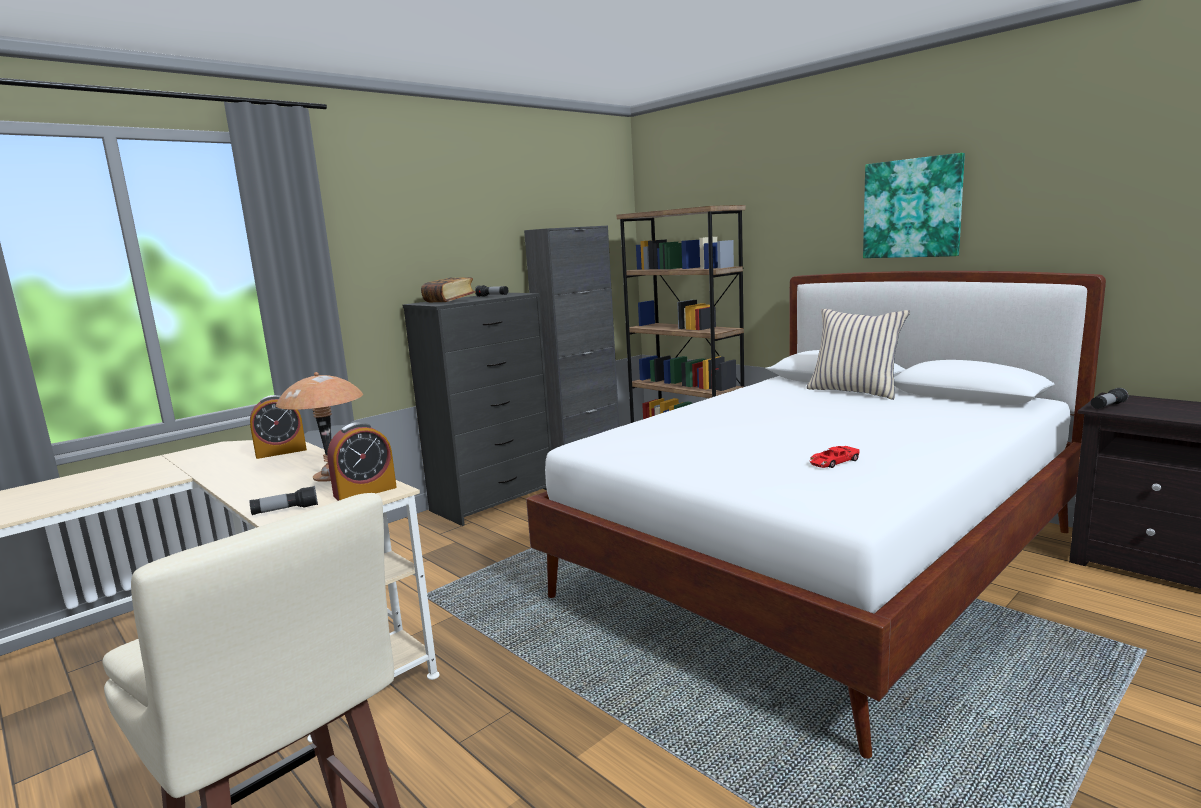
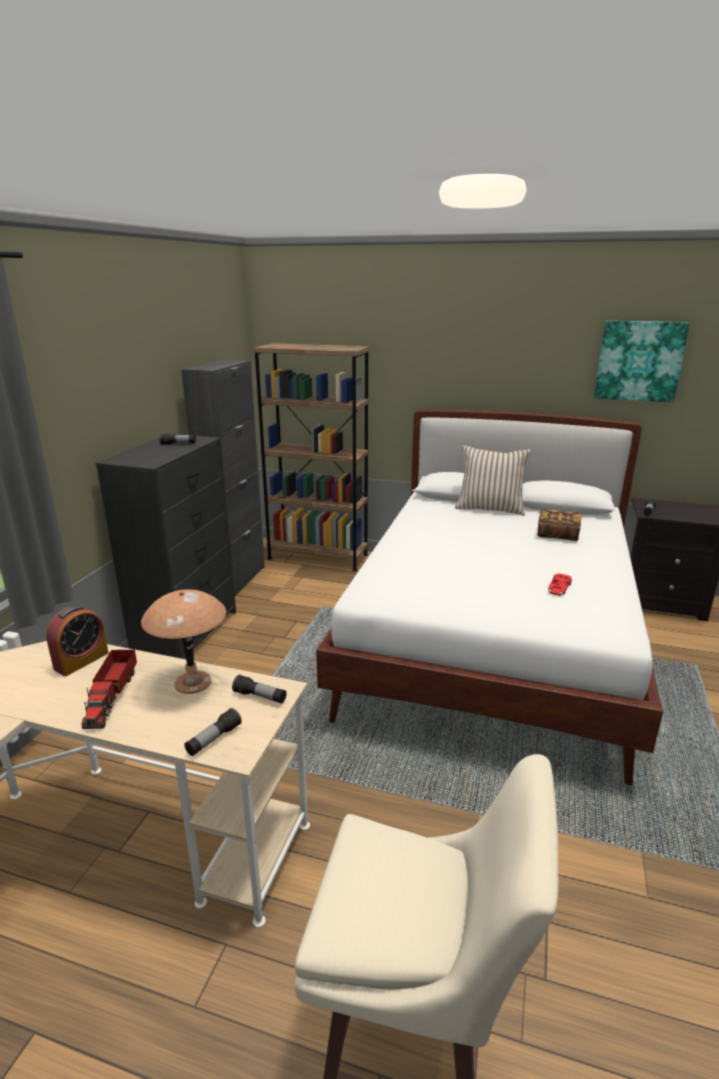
camera: 30 degrees left, 10 degrees up
(265, 474) = (112, 696): none -> toy truck
(365, 492) = (260, 697): alarm clock -> flashlight
(449, 301) = (148, 457): book -> book (558, 534)
(912, 208) = (512, 364): picture -> picture (639, 361)

